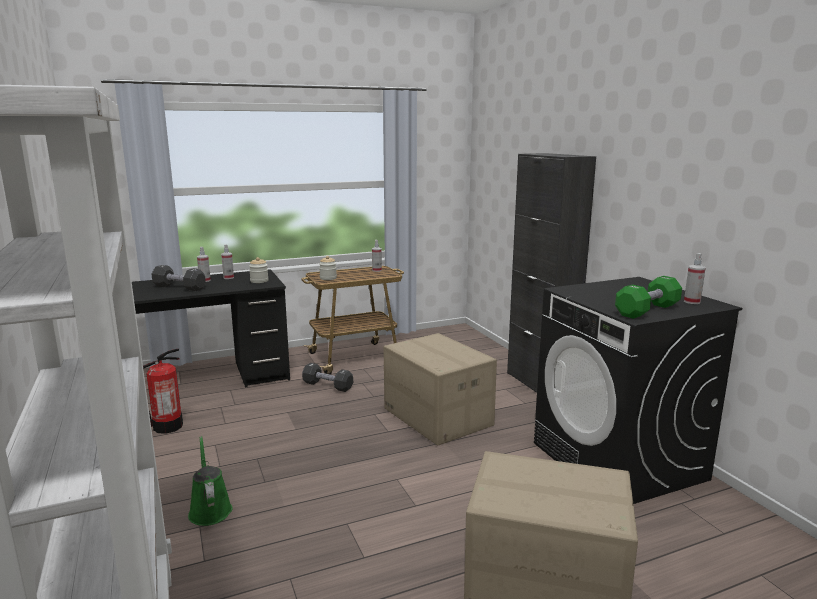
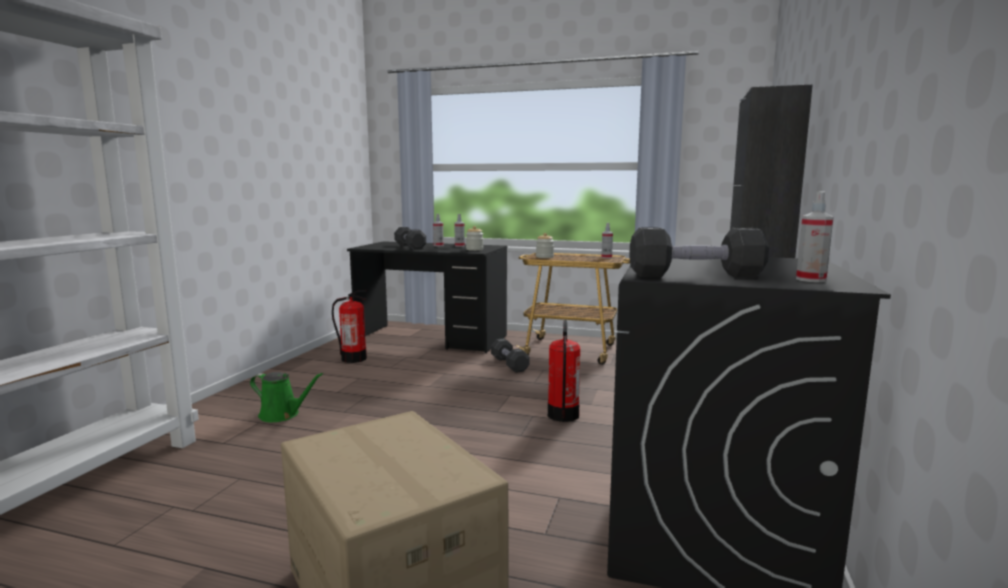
camera: 40 degrees right, 5 degrees down
(210, 509) = (282, 415): green watering can -> green watering can turned 90 degrees clockwise
(436, 417) = (562, 415): cardboard box -> fire extinguisher
(647, 310) = (695, 275): green dumbbell -> black dumbbell

